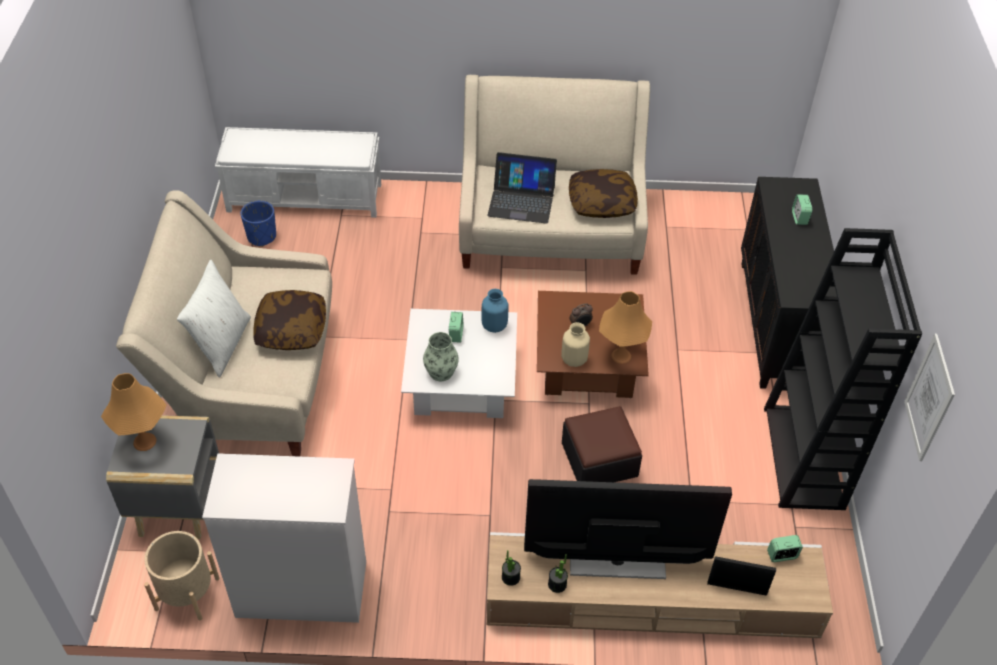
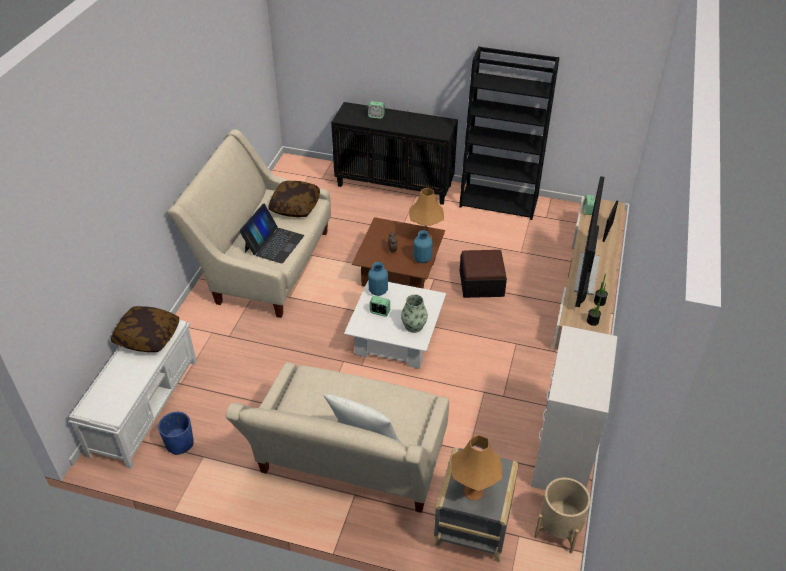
camera: 75 degrees left, 5 degrees down
(291, 330) = (362, 393): pillow -> pillow (147, 337)
(573, 359) = (422, 259): beige vase -> blue vase
(929, 398) = (588, 75): picture -> none

